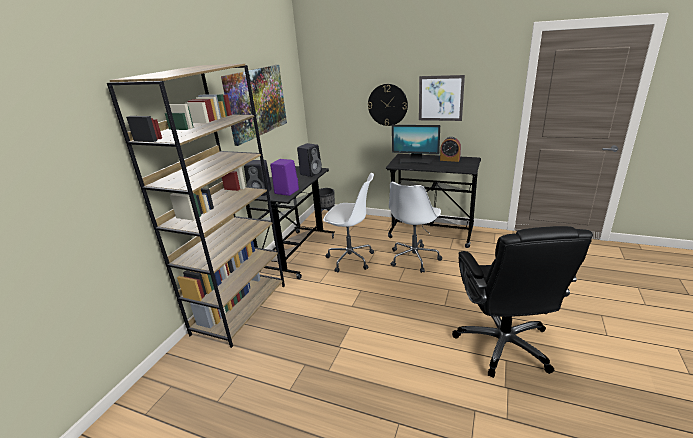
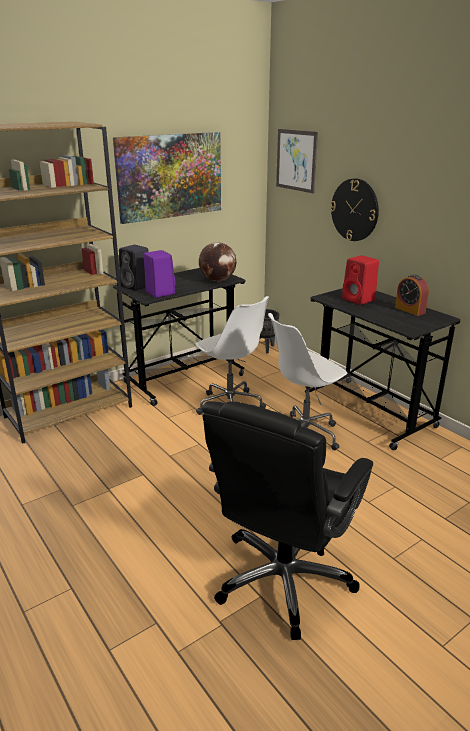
camera: 30 degrees right, 0 degrees up
(311, 173) = (218, 280): black speaker -> globe
(415, 161) = (359, 300): monitor -> red speaker
(440, 98) = (420, 213): picture -> picture (296, 160)

